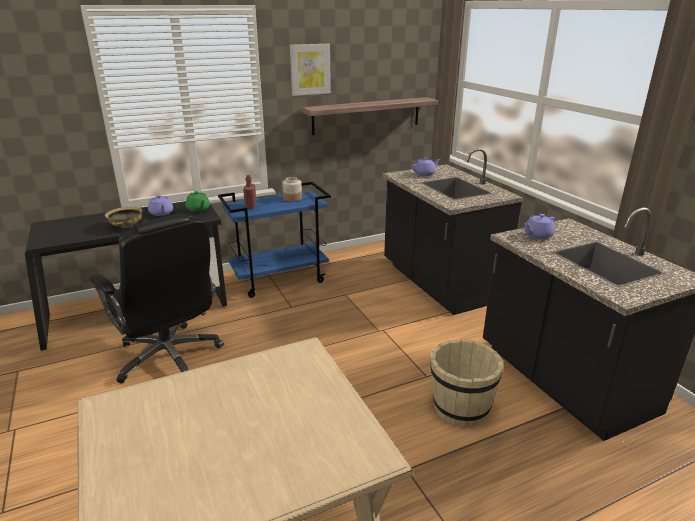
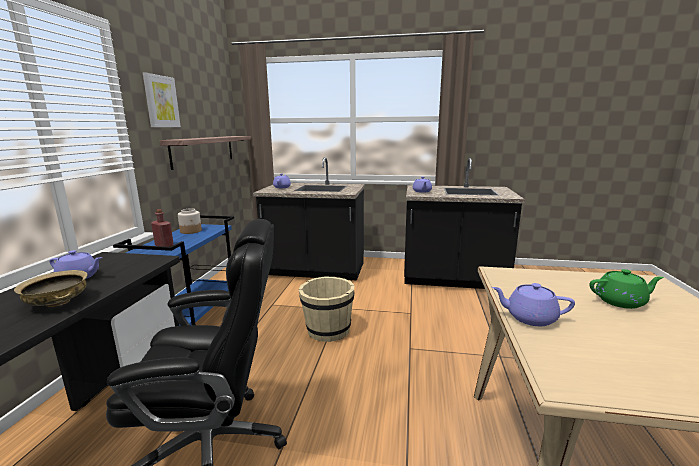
camera: 55 degrees left, 10 degrees down
(198, 209) = (124, 259): green teapot -> green teapot (621, 302)
(202, 380) = (529, 318): none -> purple teapot
(460, 408) = (452, 315): beige bucket -> beige bucket (328, 330)

